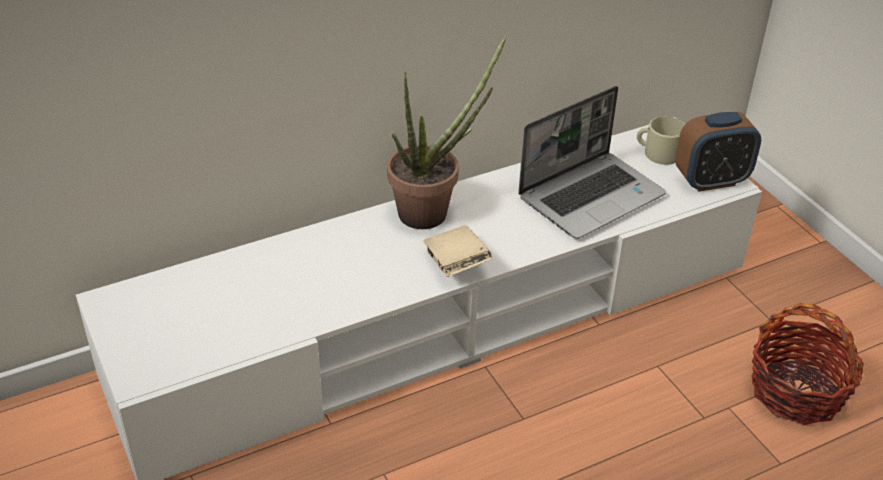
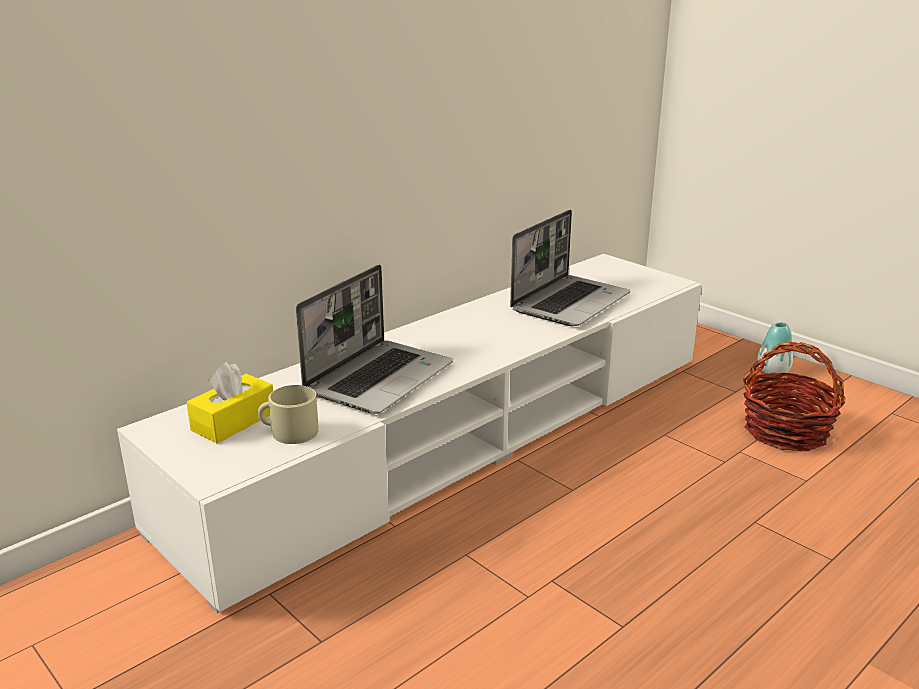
camera: 15 degrees left, 15 degrees down
(180, 308) = (234, 421): none -> yellow tissue box
(339, 275) = (379, 378): none -> laptop
(432, 211) = (441, 328): potted plant -> none
(456, 264) = (482, 356): beige book -> none
(657, 153) = (605, 273): beige mug -> beige mug (289, 432)
(711, 181) = (658, 282): alarm clock -> none
(833, 299) = (773, 371): none -> vase

